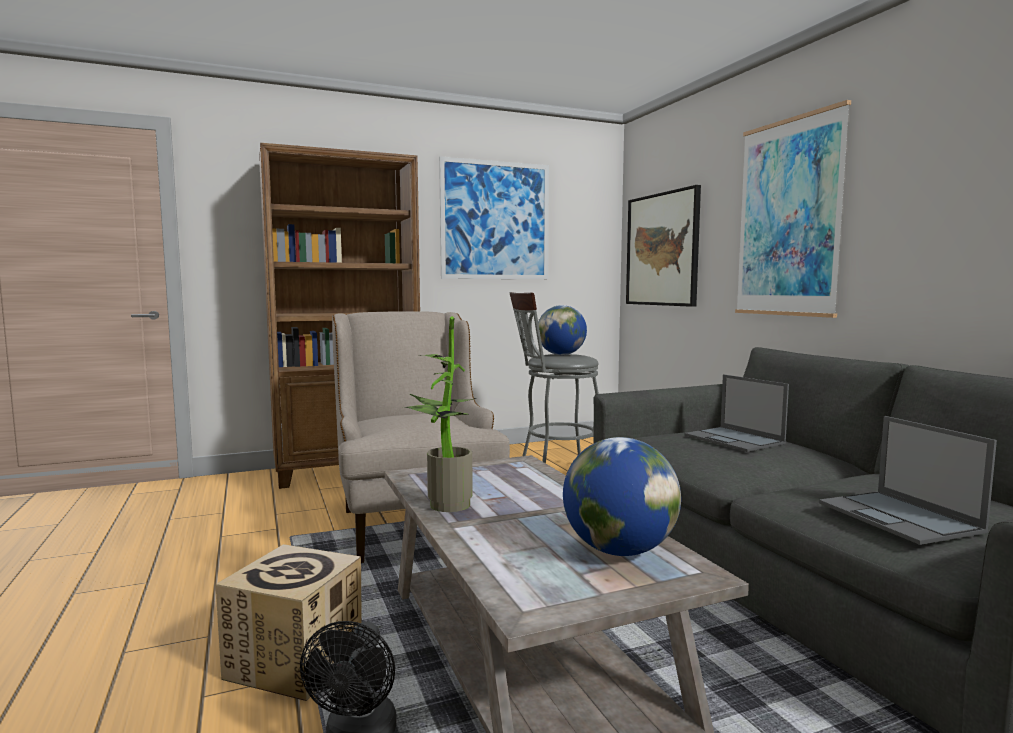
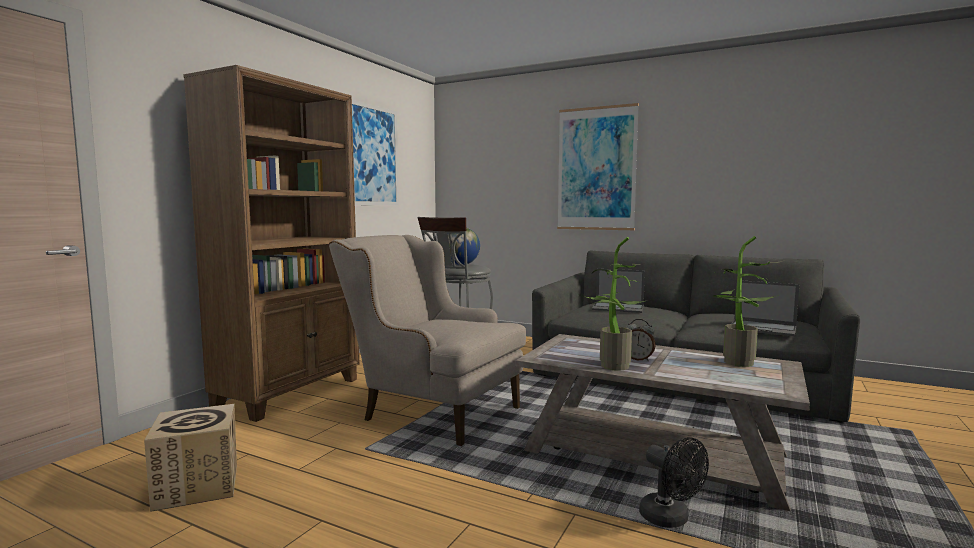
camera: 40 degrees left, 0 degrees up
(295, 661) = (557, 507): cardboard box -> cardboard box (197, 486)
(506, 505) = (638, 359): none -> alarm clock
(619, 550) = (737, 363): globe -> potted plant
(662, 249) = (482, 184): picture -> none

